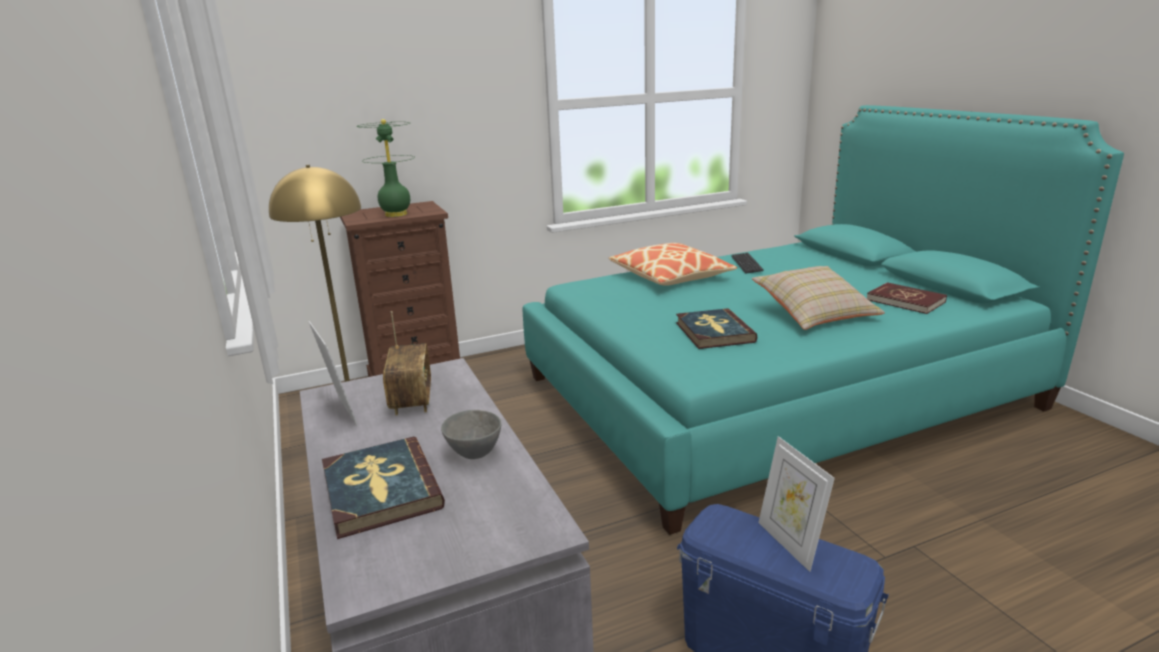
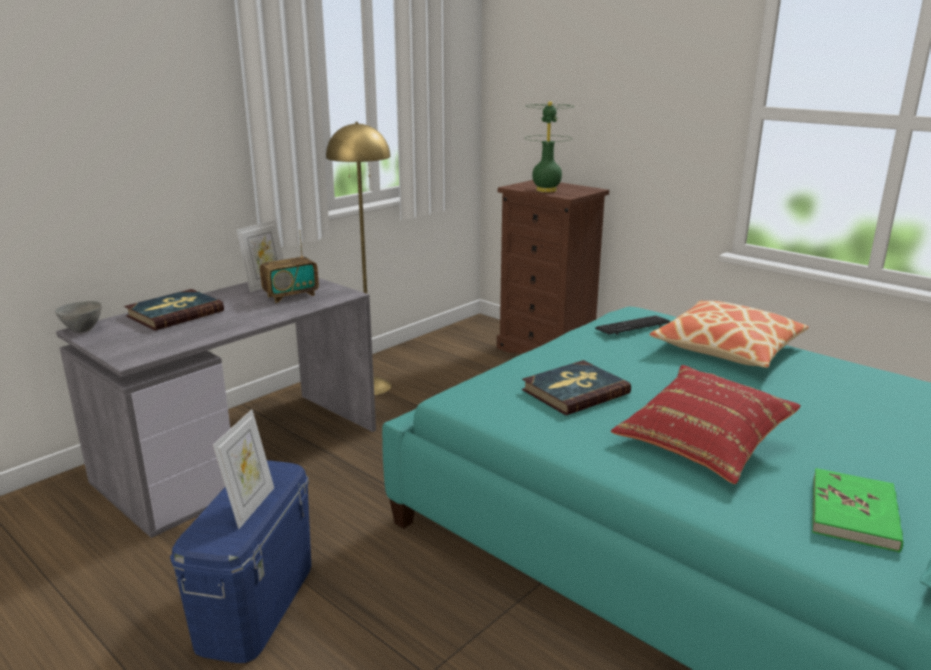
camera: 65 degrees right, 0 degrees up
(473, 453) = (221, 325): grey bowl -> grey bowl (82, 329)
(746, 264) = (846, 383): keyboard -> keyboard (632, 327)
(789, 543) = (250, 506): picture frame -> picture frame turned 150 degrees clockwise
(814, 314) = (701, 444): beige pillow -> red pillow
(905, 301) = (854, 513): red book -> green book

